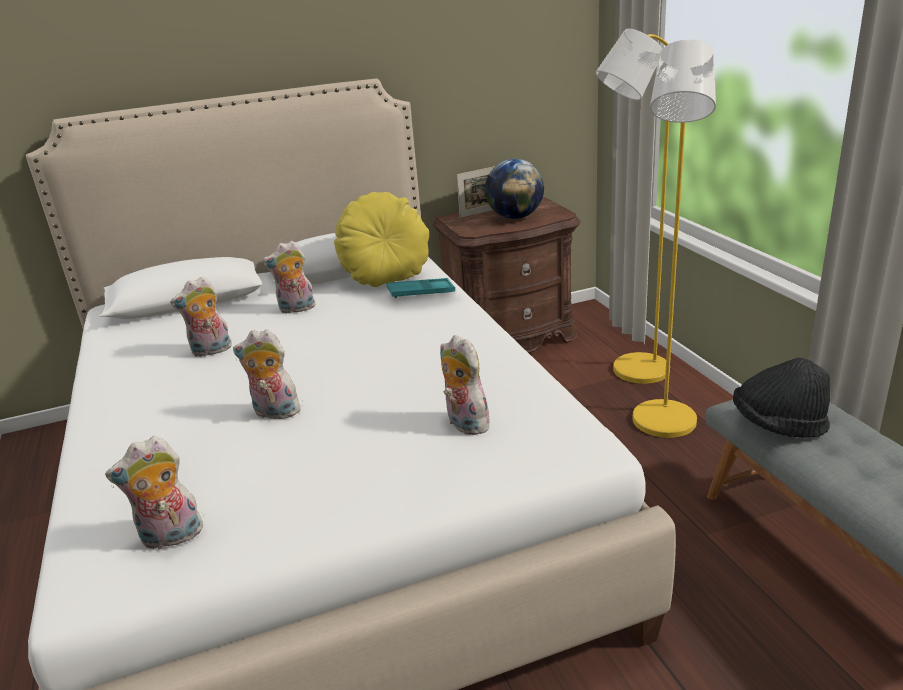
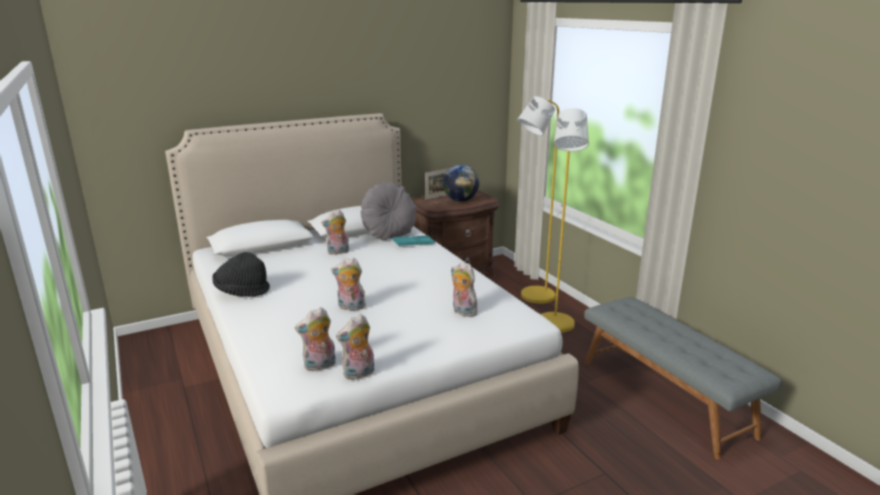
camera: 10 degrees left, 5 degrees down
(211, 351) = (294, 275): plush toy -> plush toy (359, 374)
(387, 280) = (389, 236): yellow pillow -> grey pillow
(778, 425) = (624, 316): black hat -> black hat (242, 291)

